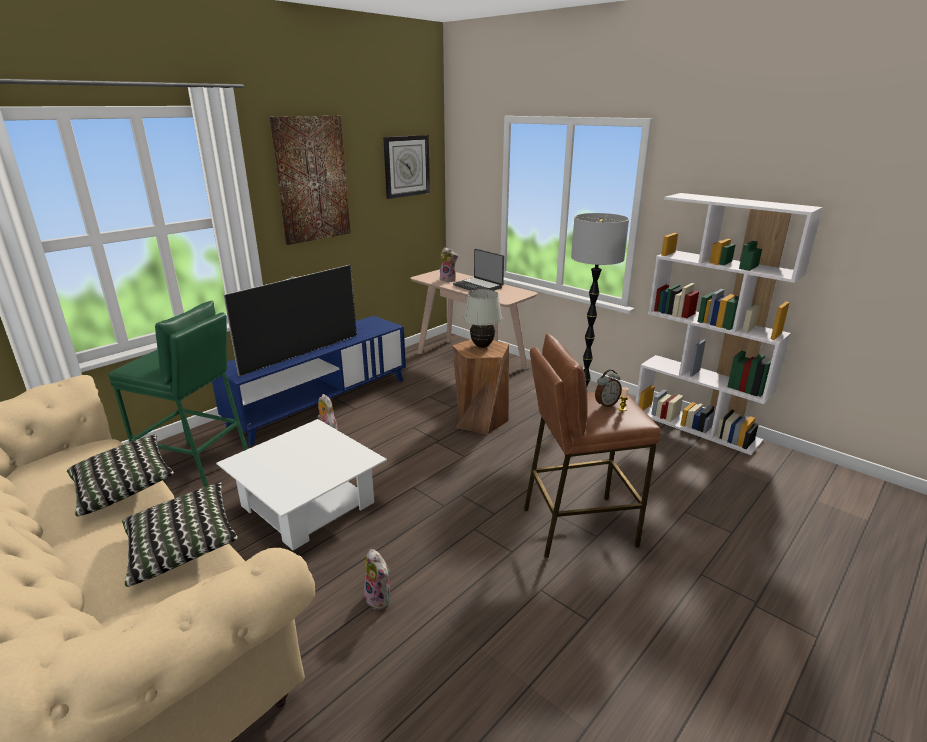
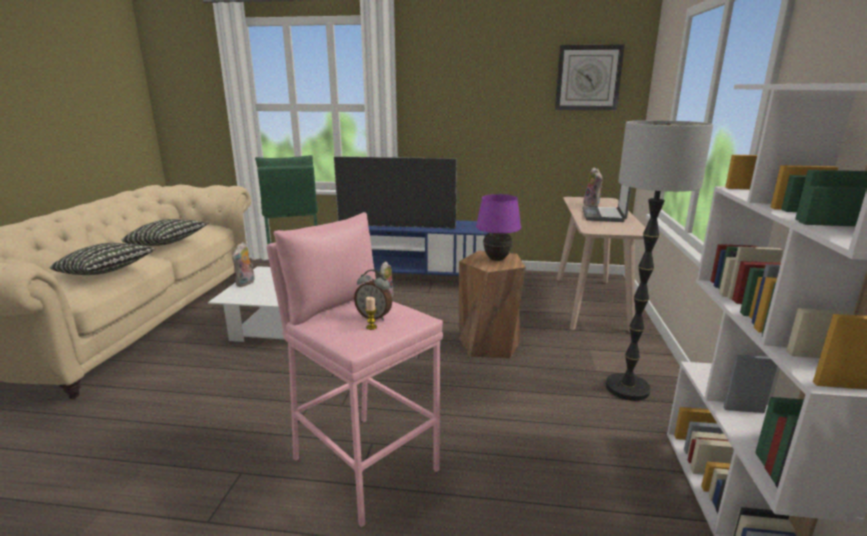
camera: 55 degrees right, 5 degrees down
(312, 179) = (468, 82): picture -> none
(380, 598) = (192, 393): plush toy -> plush toy (246, 283)
(482, 346) = (496, 259): white table lamp -> purple table lamp
(578, 526) = (364, 464): brown stool -> pink stool

